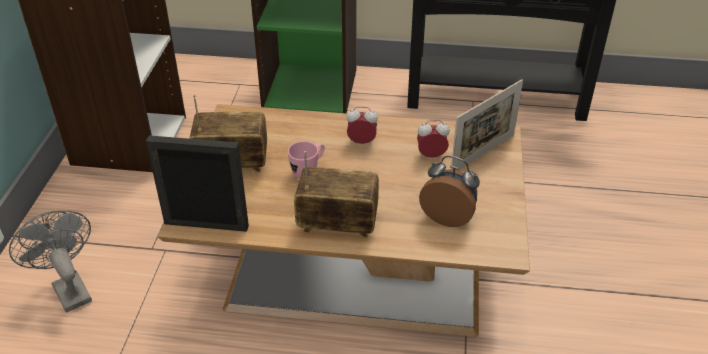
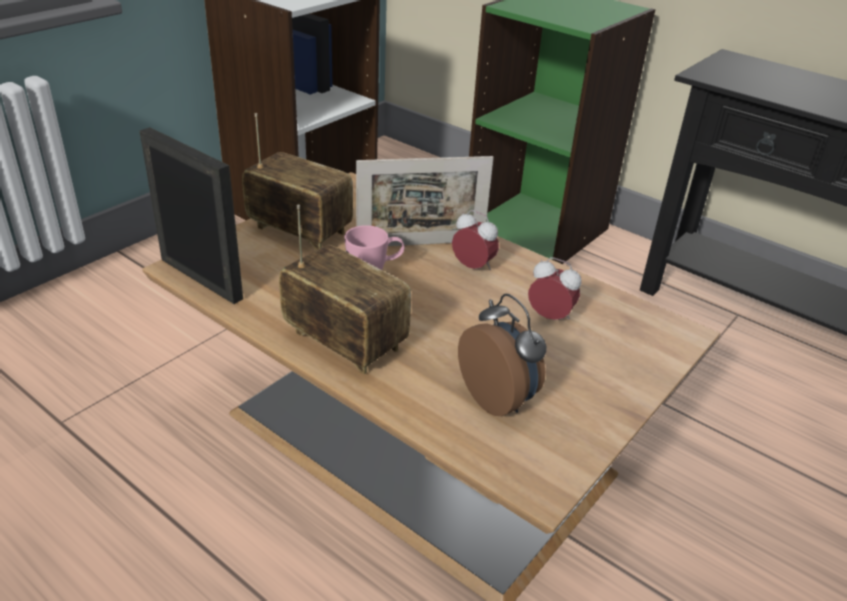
camera: 30 degrees right, 5 degrees down
(68, 288) = (113, 319): grey fan -> none
(483, 154) = (628, 344): picture frame -> picture frame (421, 244)

